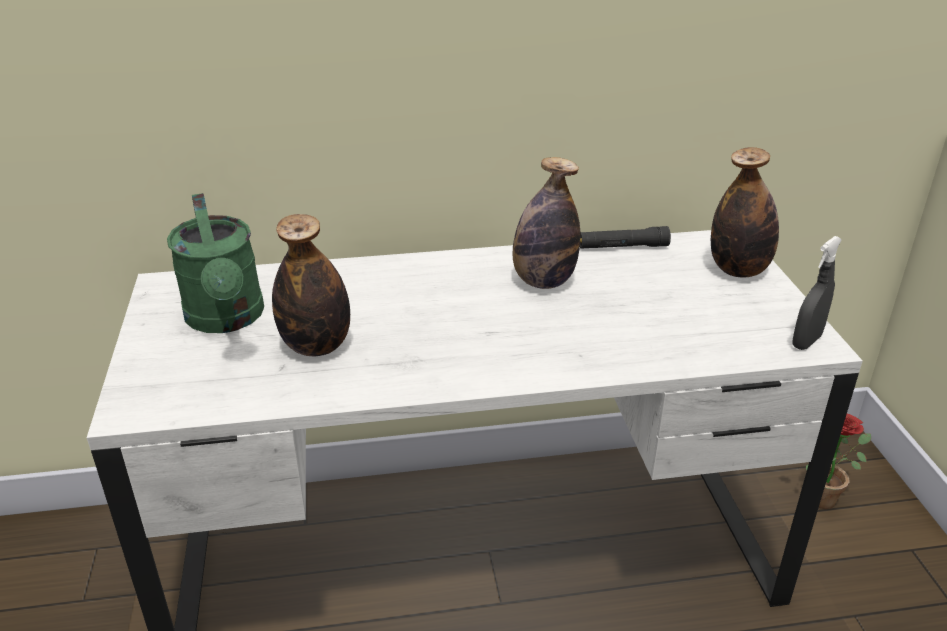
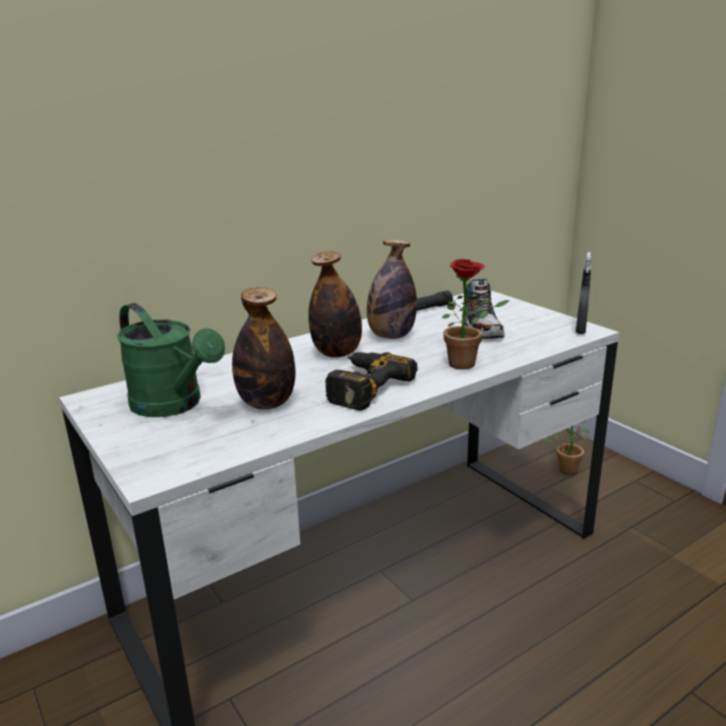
camera: 25 degrees left, 10 degrees down
(436, 353) = (361, 387): none -> power drill
(594, 356) = (468, 364): none -> potted plant
(669, 302) = (482, 329): none -> shoe
(738, 270) = (505, 307): bottle -> bottle (337, 353)

